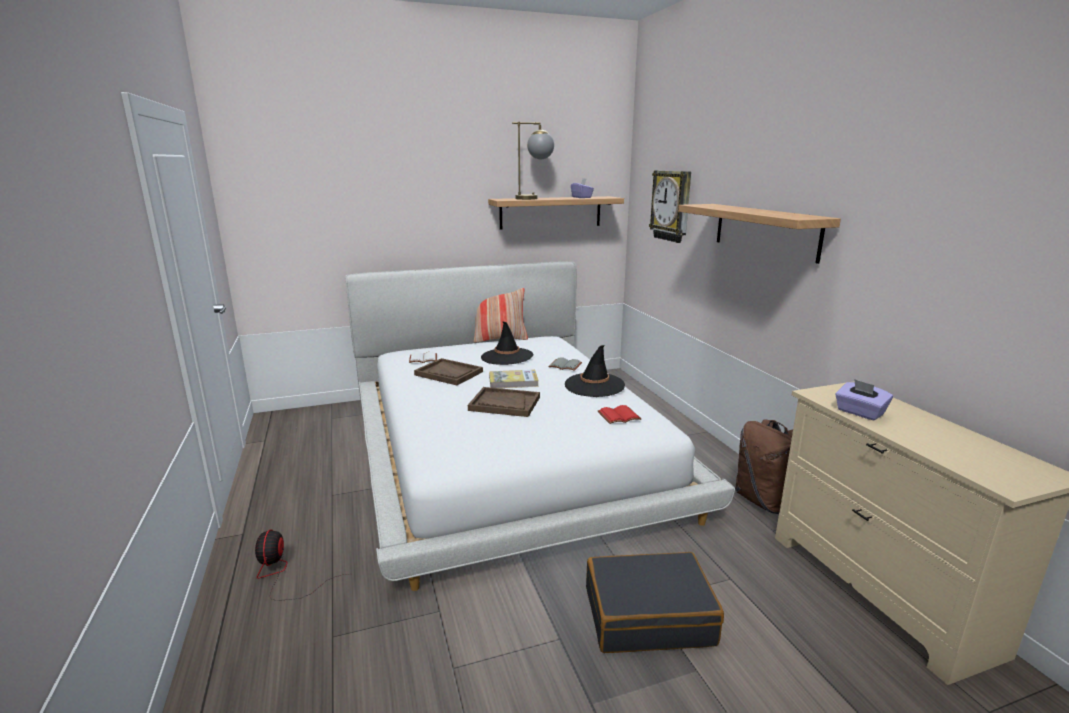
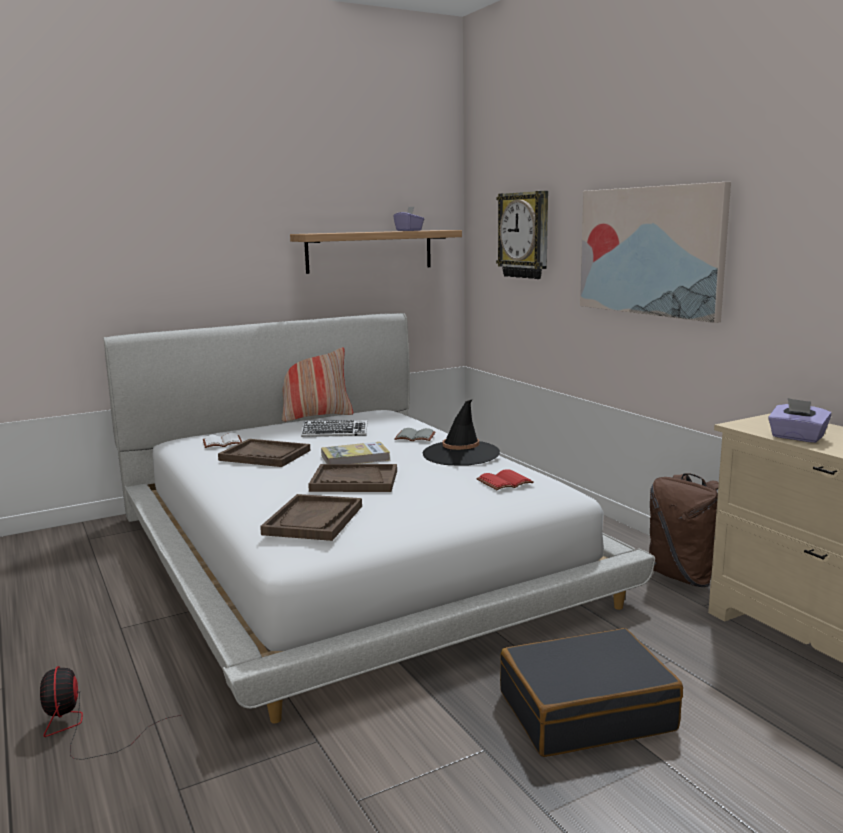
camera: 10 degrees left, 5 degrees down
(461, 438) = (314, 520): none -> brown tray
(506, 357) = (335, 433): black hat -> keyboard
(534, 198) = (350, 232): table lamp -> none
(765, 231) = (650, 251): shelf -> picture

